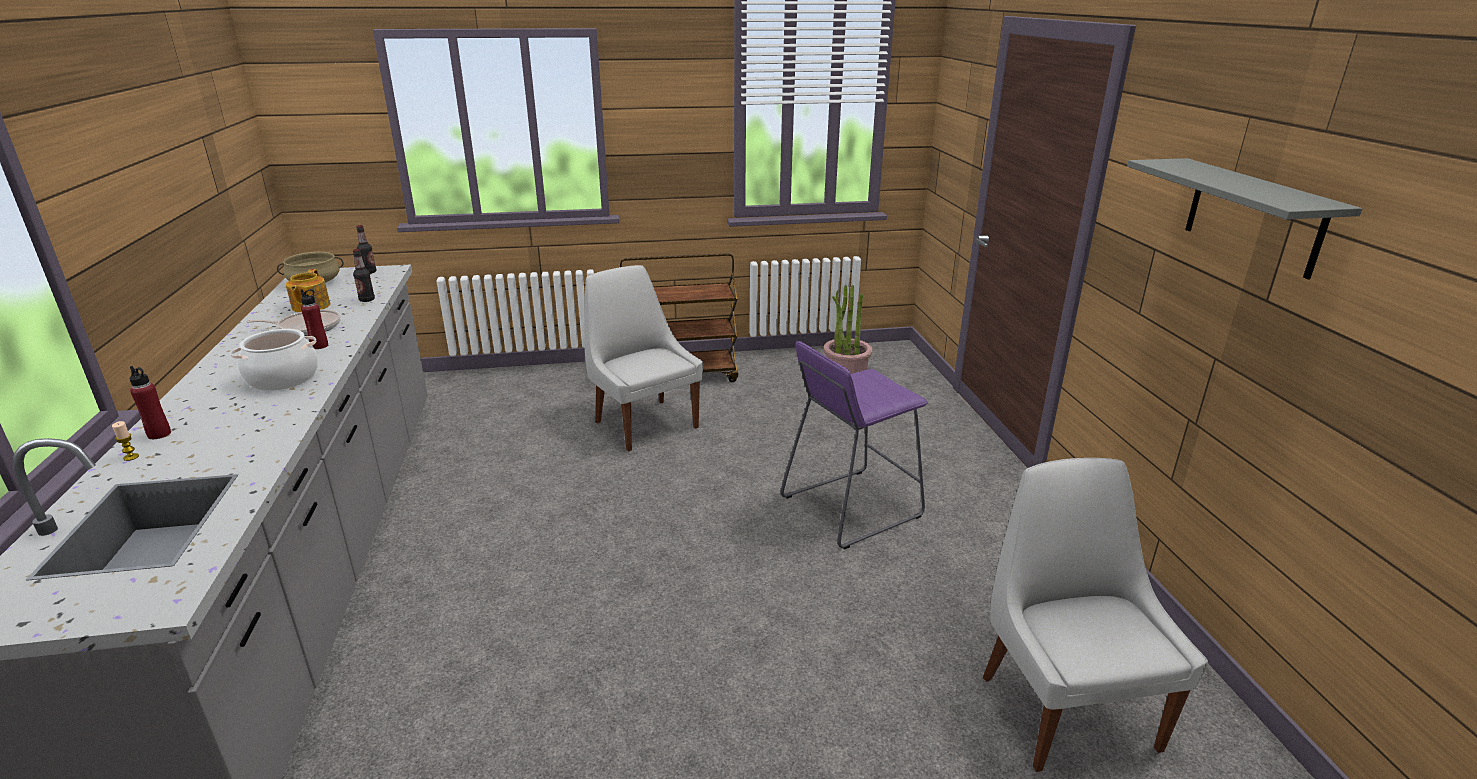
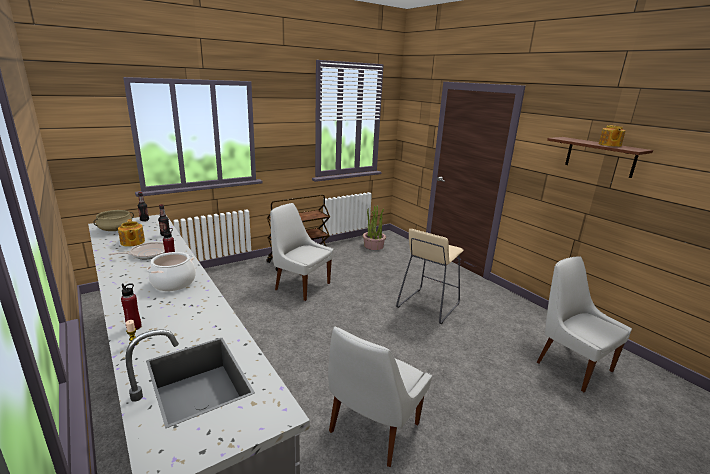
camera: 25 degrees left, 5 degrees down
(546, 700) = (372, 430): none -> white chair
(850, 507) = (428, 306): purple stool -> beige stool
(1253, 216) = (600, 157): grey shelf -> brown shelf
(1255, 187) = (609, 145): none -> teapot

